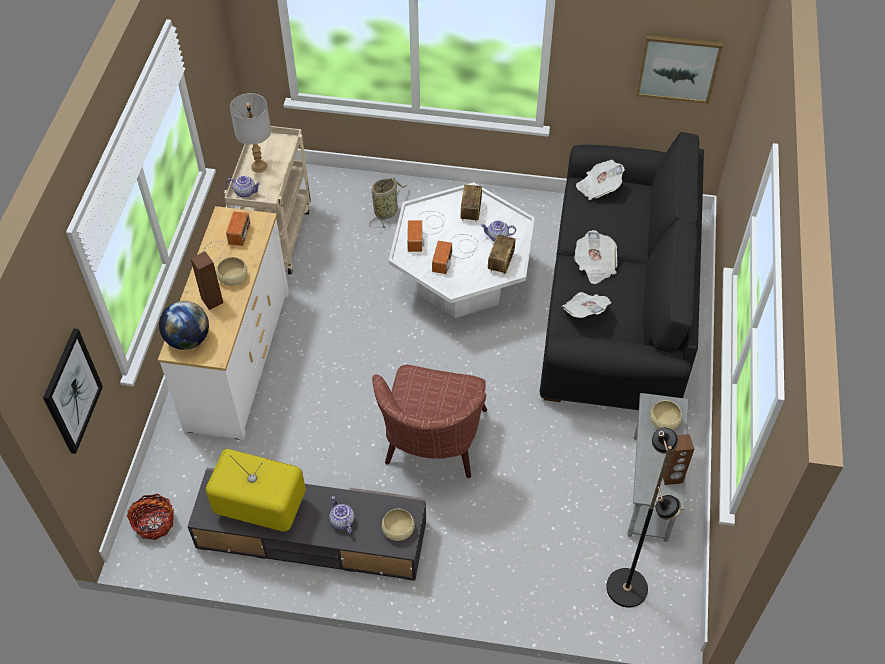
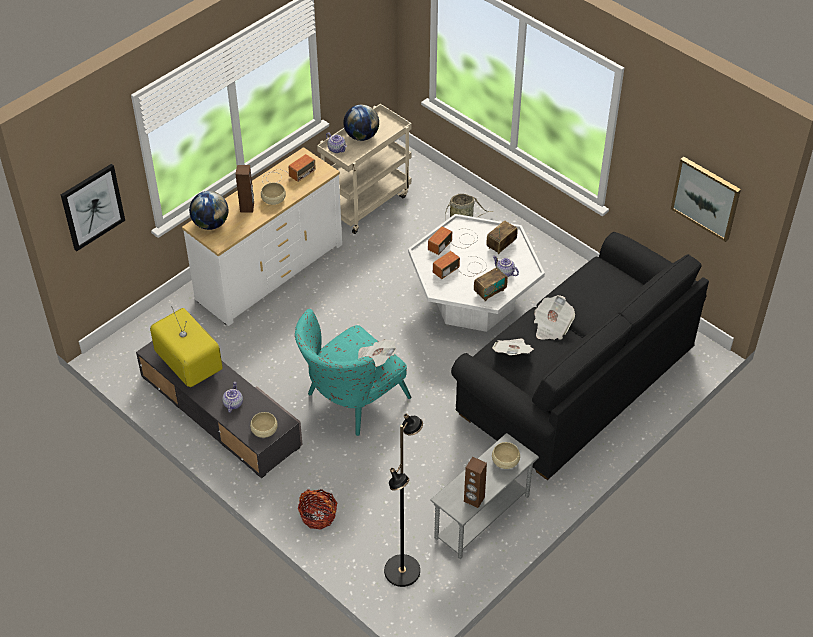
camera: 35 degrees right, 5 degrees down
(154, 523) = (130, 347): basket -> basket (318, 515)
(259, 166) = (361, 136): grey table lamp -> globe
(432, 447) = (350, 401): brown armchair -> turquoise armchair
(598, 188) = (609, 273): newspaper -> newspaper (375, 360)

